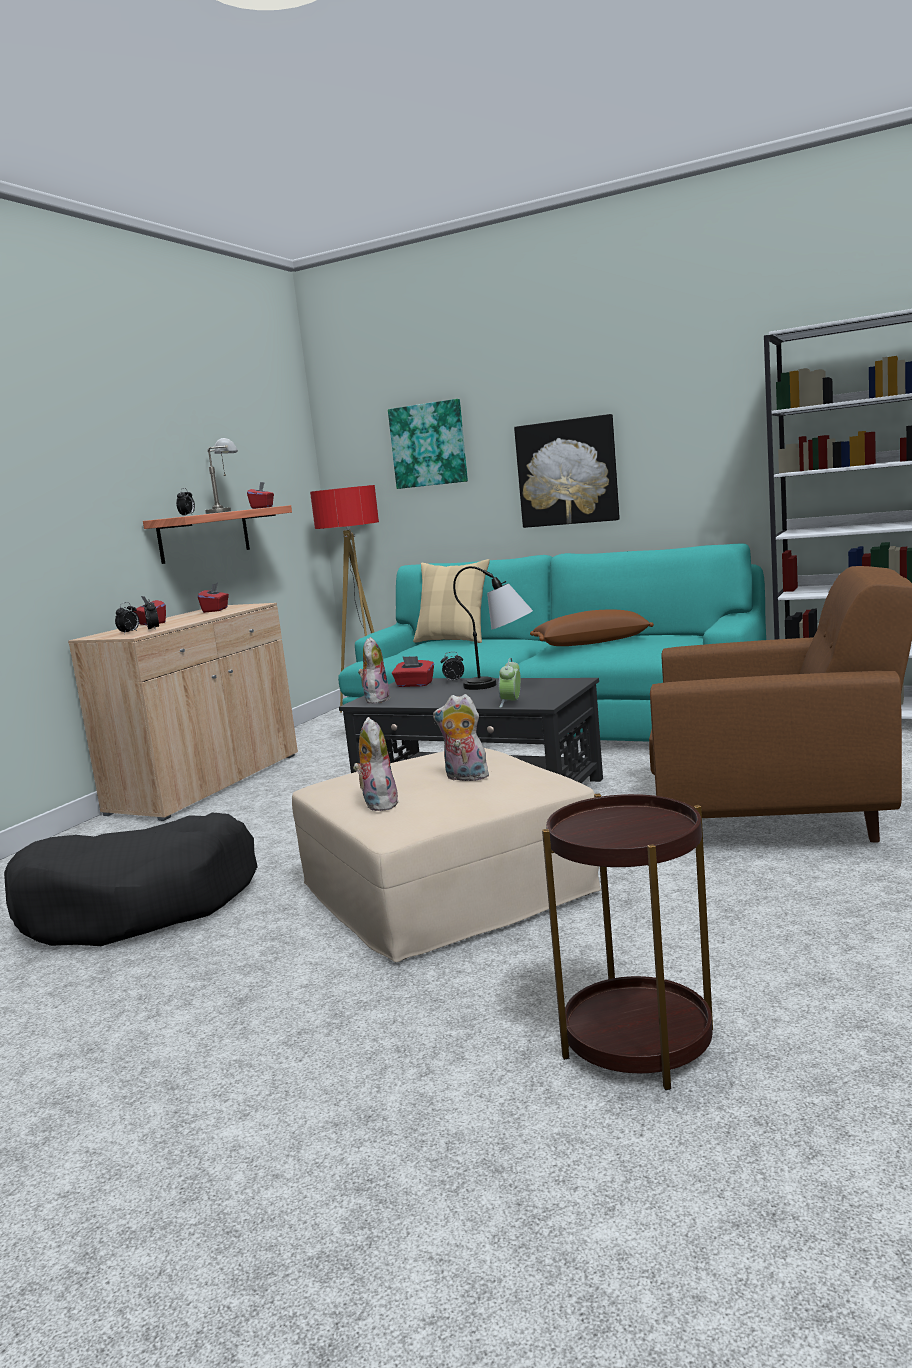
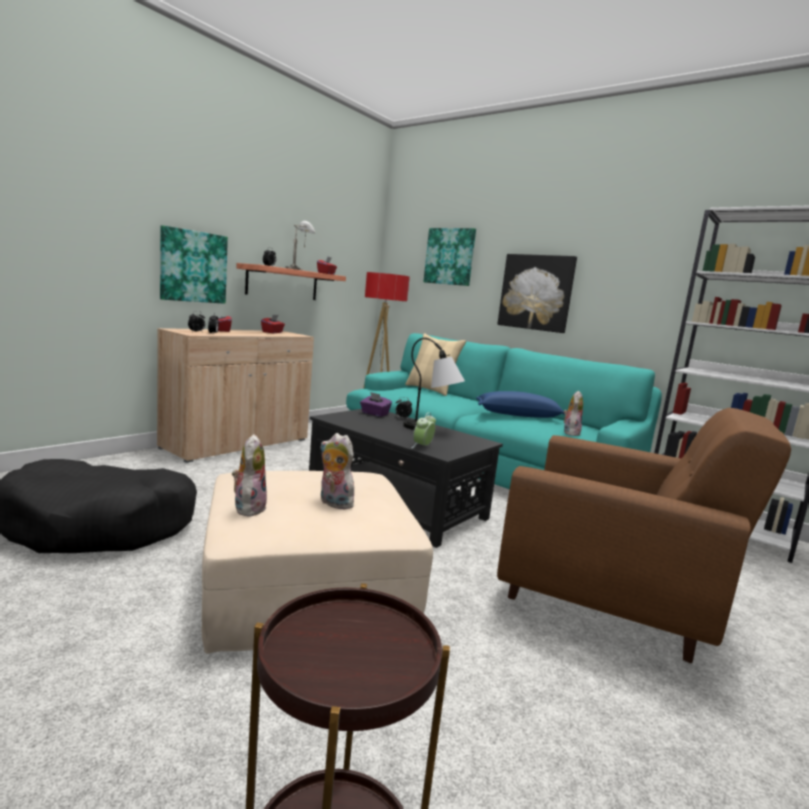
camera: 10 degrees right, 0 degrees up
(92, 540) = (193, 266): none -> picture
(376, 700) = (338, 418): plush toy -> plush toy (570, 433)
(414, 684) = (374, 414): red tissue box -> purple tissue box
(591, 643) = (517, 415): brown pillow -> blue pillow

